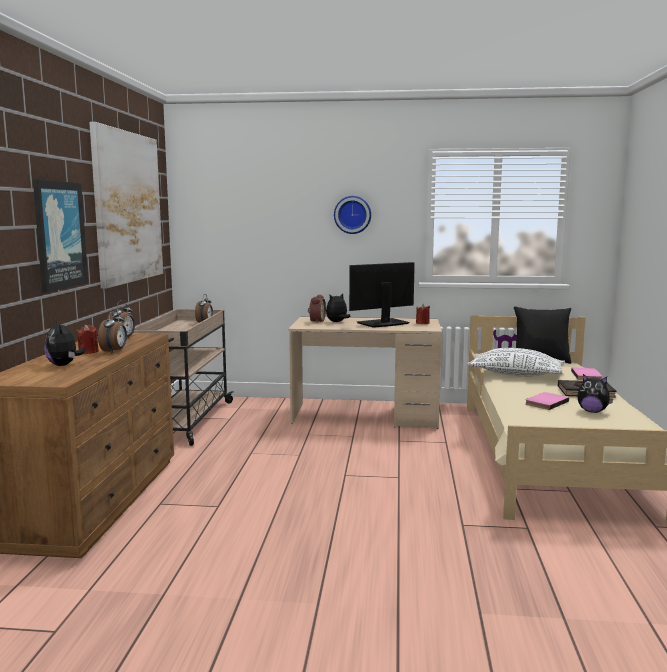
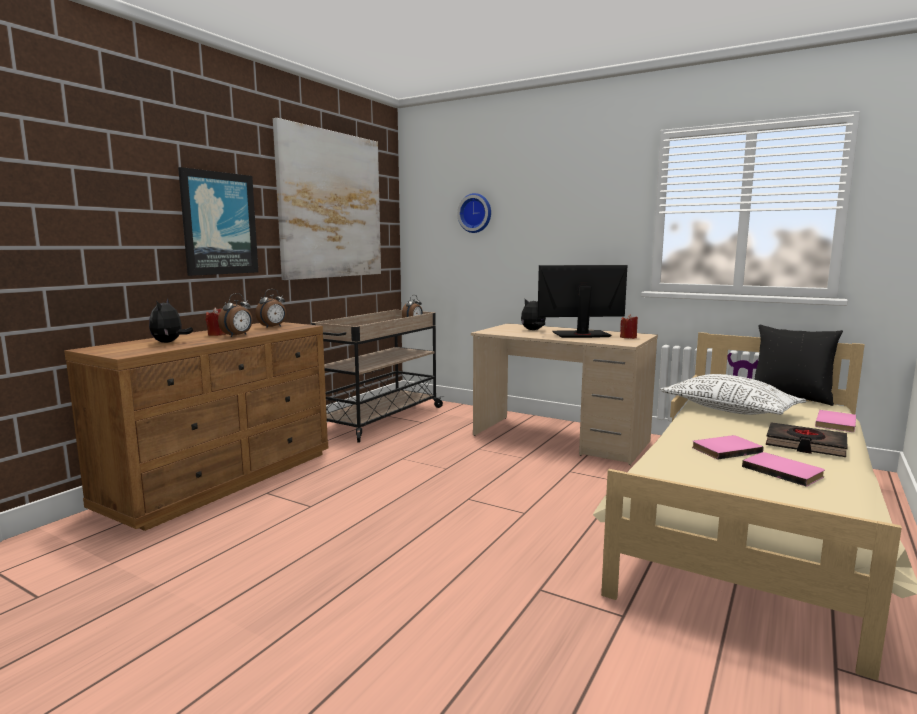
camera: 25 degrees right, 0 degrees up
(316, 321) = (513, 328): alarm clock -> none
(352, 214) = (571, 212): wall clock -> wall clock (475, 213)
(592, 411) = (783, 471): plush toy -> pink book

